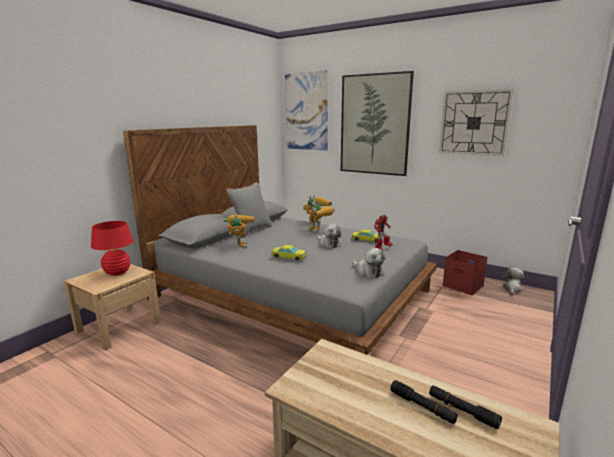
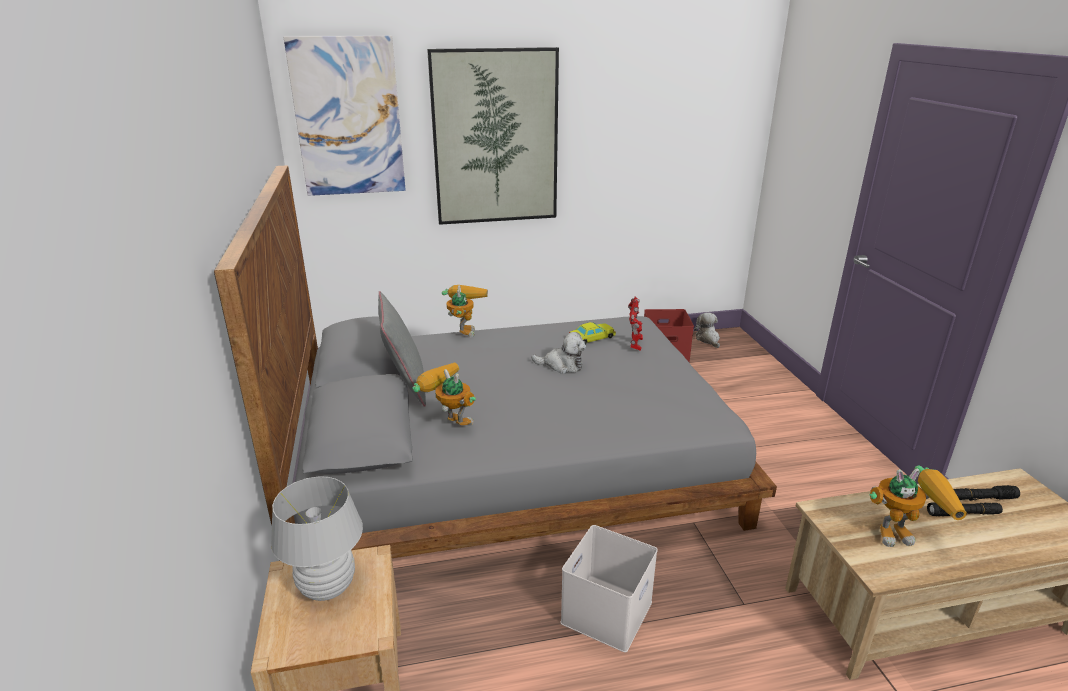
camera: 45 degrees left, 10 degrees up
(117, 273) = (327, 587): red table lamp -> white table lamp
(225, 363) = (607, 614): none -> white storage box
(289, 256) = (569, 409): yellow toy car -> none
(319, 231) = (507, 346): toy robot -> toy robot (904, 533)
(368, 272) = (687, 389): plush toy -> none
(474, 123) = (647, 128): wall clock -> none

